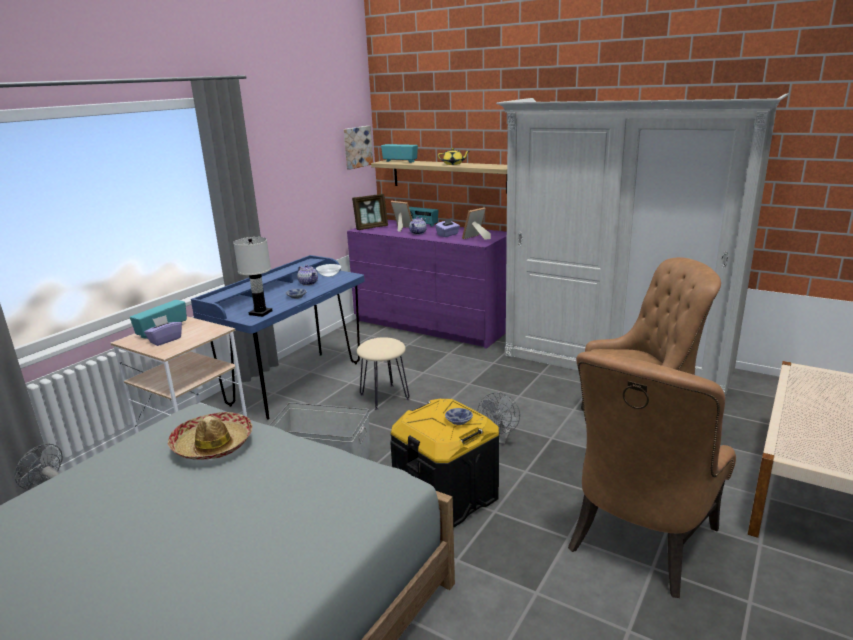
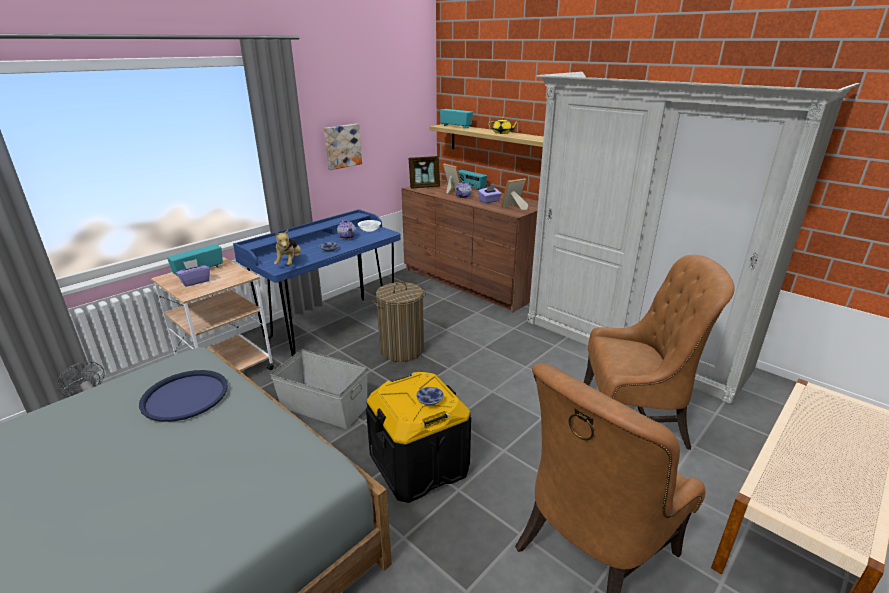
camera: 10 degrees right, 5 degrees up
(213, 444) = (185, 396): hat -> blue tray
(260, 313) = (289, 263): white table lamp -> plush toy
(357, 147) = (418, 110): picture -> picture (342, 146)
(384, 397) = (401, 350): beige stool -> laundry basket
(431, 324) = (471, 281): purple dresser -> brown dresser
(500, 440) = (491, 411): grey fan -> none

